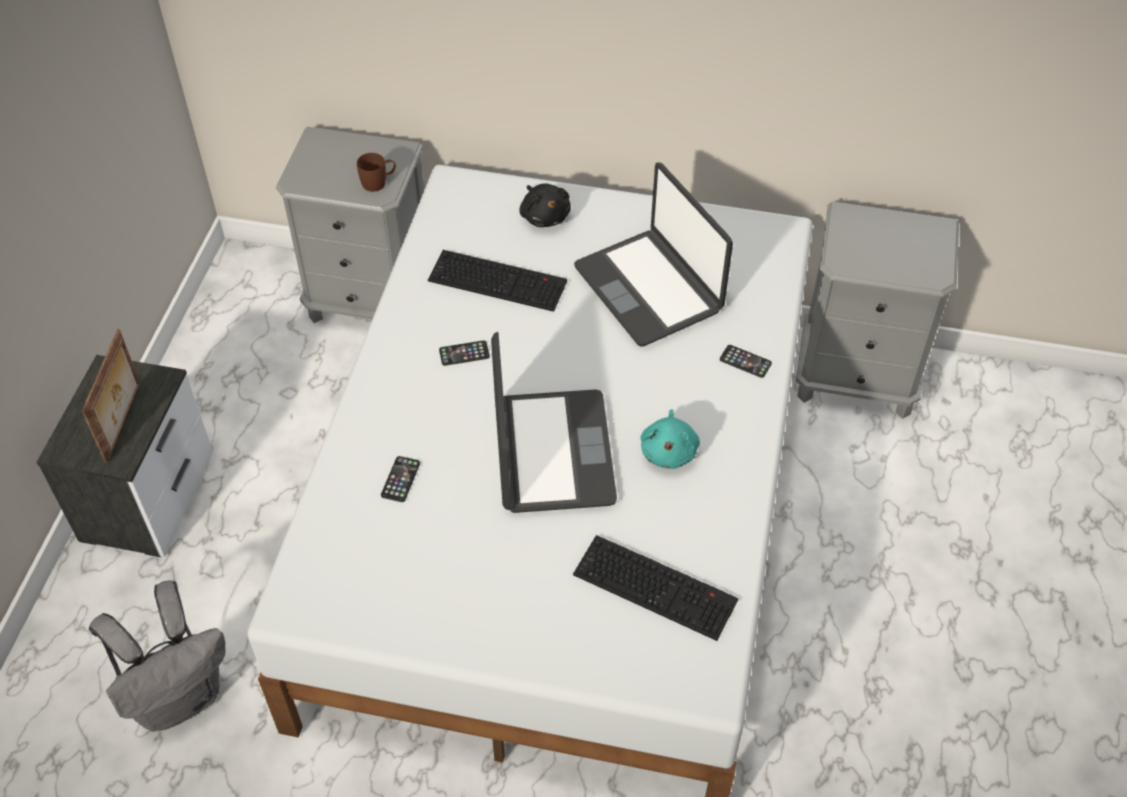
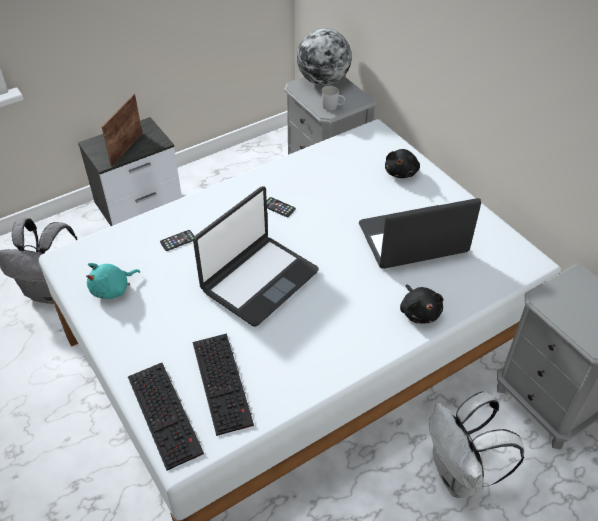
camera: 45 degrees right, 5 degrees down
(124, 421) = (126, 148): picture frame -> picture frame turned 150 degrees clockwise
(322, 153) = (323, 81): none -> globe
(379, 182) = (332, 107): brown mug -> white mug
(499, 280) = (339, 186): keyboard -> keyboard (166, 414)
(649, 288) = (413, 240): laptop -> laptop turned 60 degrees clockwise
(669, 451) = (317, 324): turquoise plush toy -> turquoise plush toy (113, 289)
(745, 361) = (419, 312): phone -> black plush toy
(857, 511) = (460, 474): none -> white backpack

